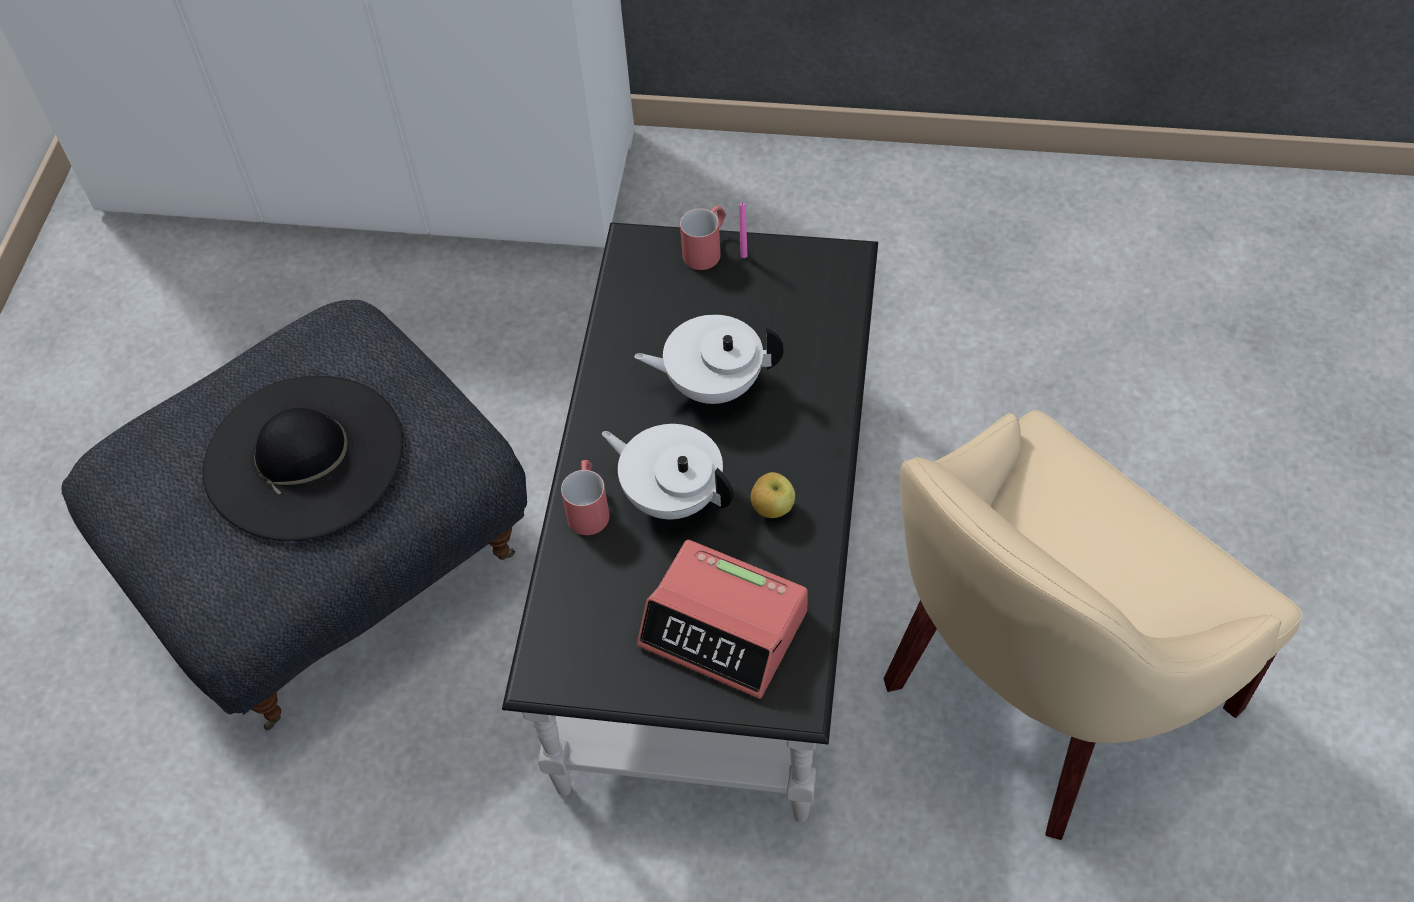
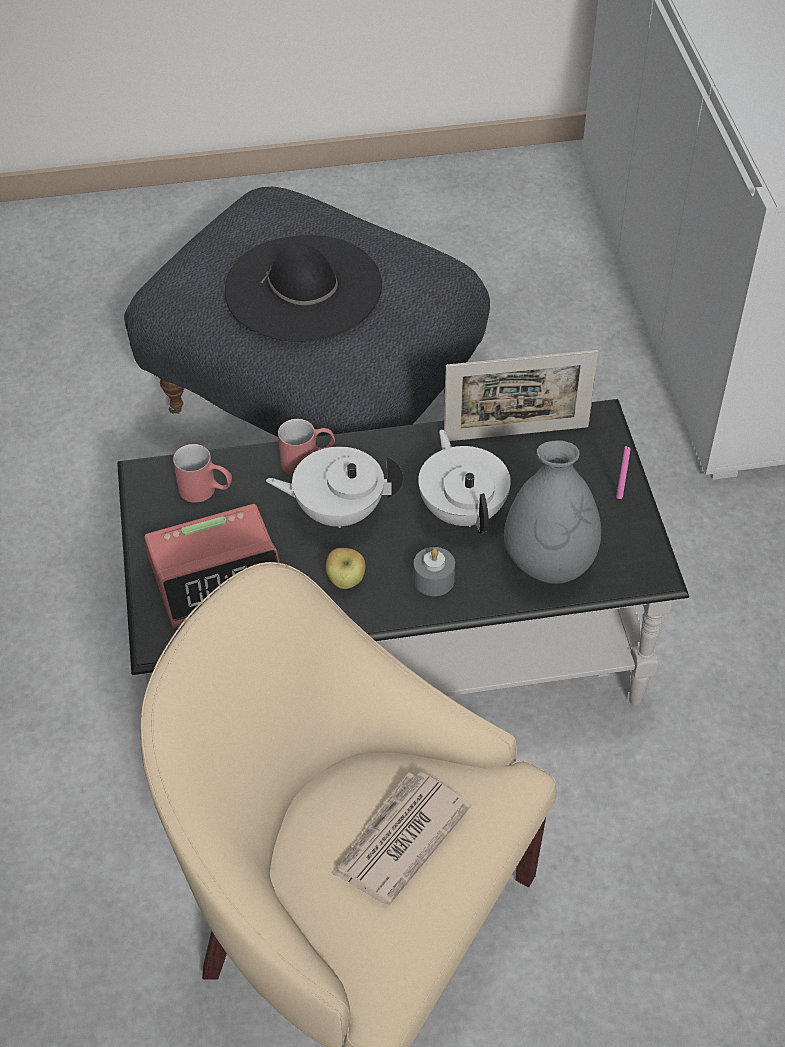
camera: 70 degrees right, 5 degrees down
(626, 314) = (516, 433): none -> picture frame
(672, 495) = (338, 511): white teapot -> white teapot turned 105 degrees counterclockwise
(707, 249) = (614, 469): red mug -> red mug (206, 491)
(724, 628) = (217, 576): alarm clock -> alarm clock turned 120 degrees counterclockwise
(796, 431) = (433, 579): none -> grey candle
(809, 332) = (549, 564): none -> grey vase
(1095, 536) = (399, 840): none -> newspaper

